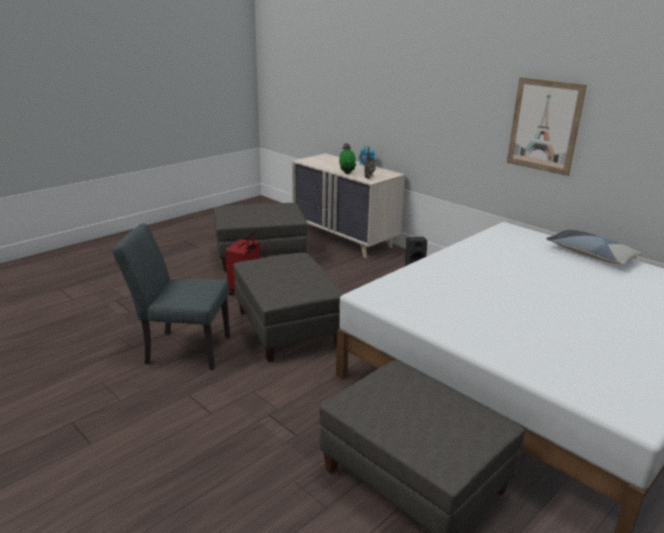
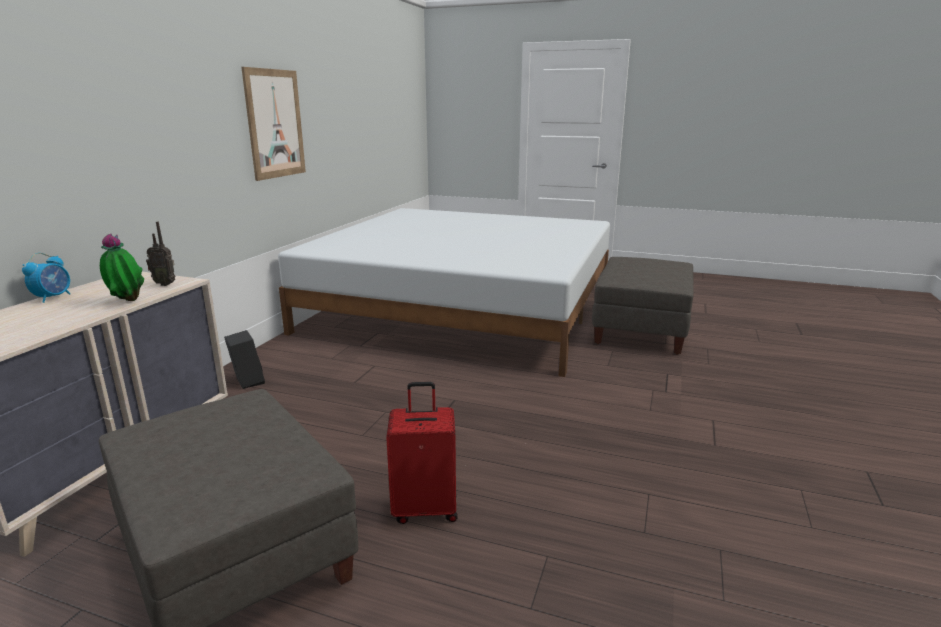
camera: 115 degrees left, 5 degrees down
(181, 349) = (655, 493): grey chair -> none
(288, 329) = (508, 427): grey ottoman -> none
(591, 254) = (361, 229): pillow -> none

